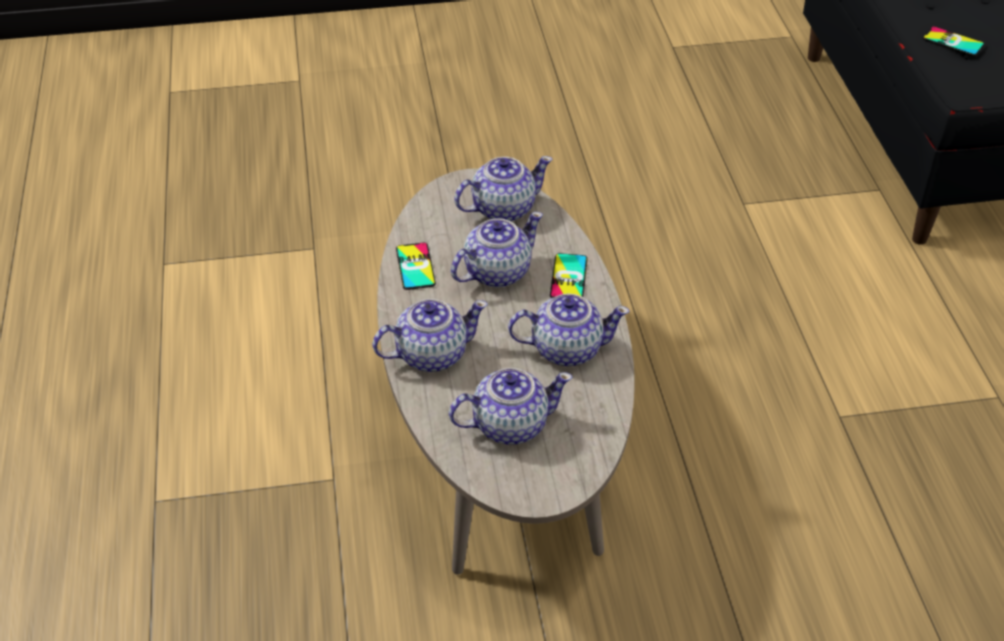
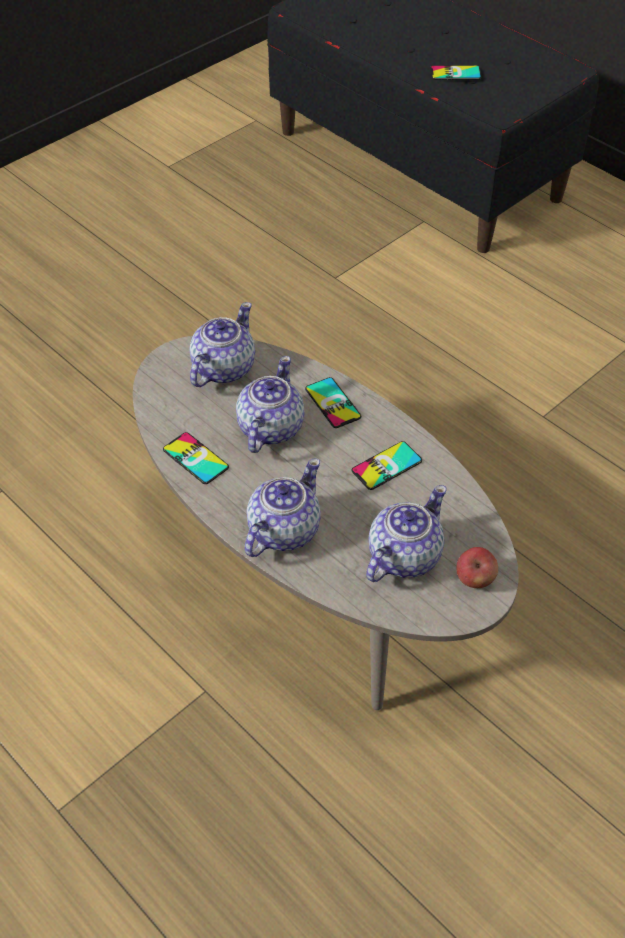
camera: 35 degrees left, 5 degrees up
(553, 474) = (475, 579): none -> apple
(566, 348) = (387, 466): teapot -> phone

